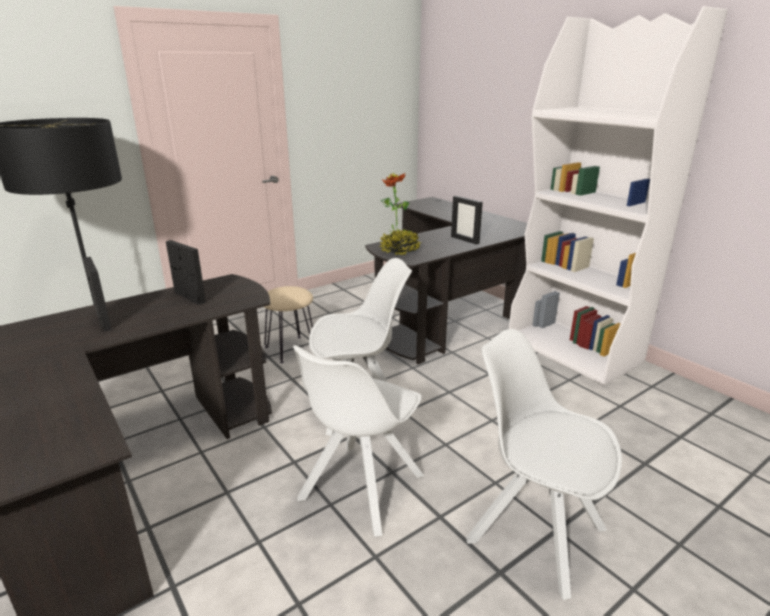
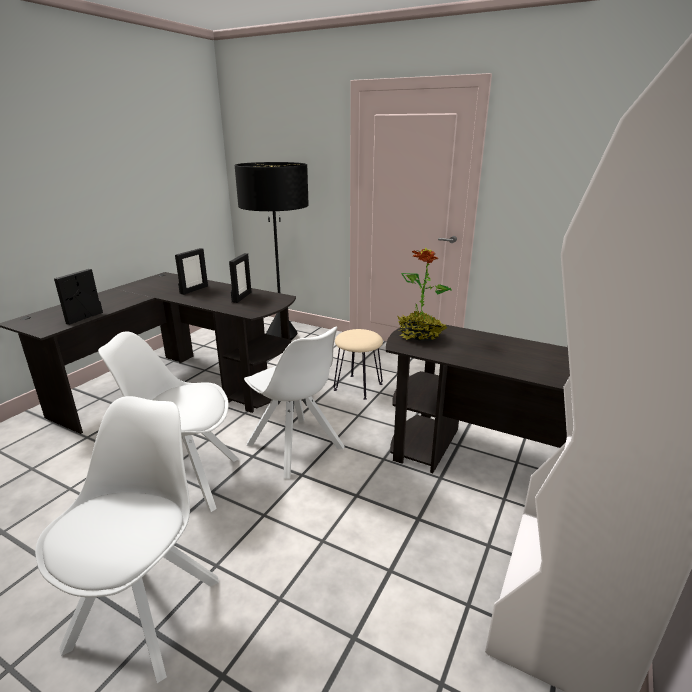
camera: 65 degrees right, 0 degrees up
(465, 240) = (509, 360): picture frame -> picture frame (85, 318)

